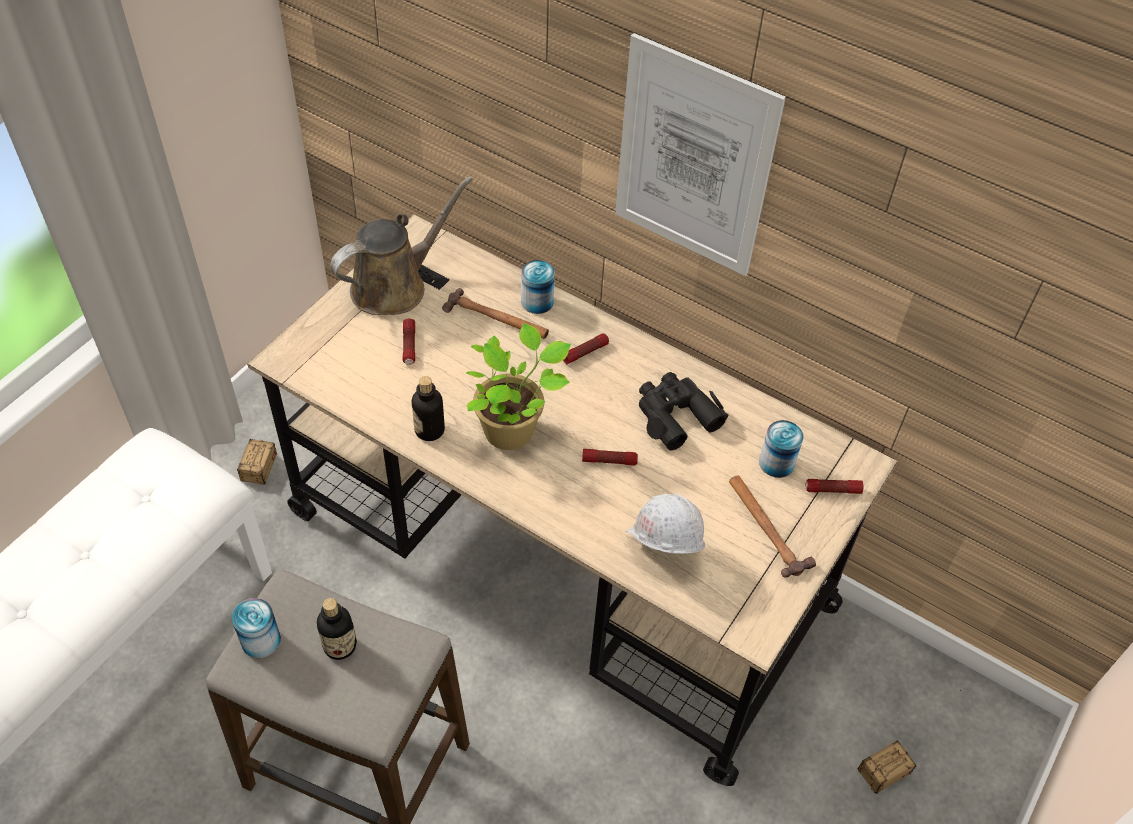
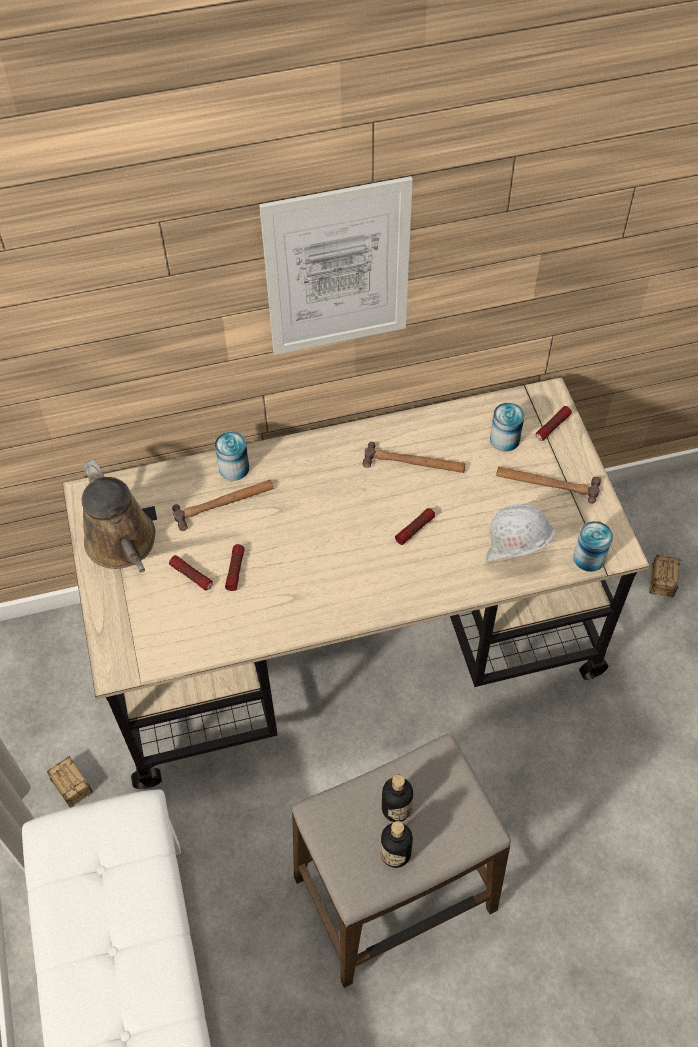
camera: 45 degrees left, 5 degrees up
(261, 640) = (347, 858): can -> can (589, 557)
(395, 286) = (123, 544): brown watering can -> brown watering can turned 150 degrees clockwise
(429, 430) = (283, 617): bottle -> bottle (395, 853)
(513, 430) = (333, 566): potted plant -> none
(585, 352) = (309, 474): flashlight -> flashlight (235, 570)
(675, 415) = (414, 463): black binoculars -> hammer

